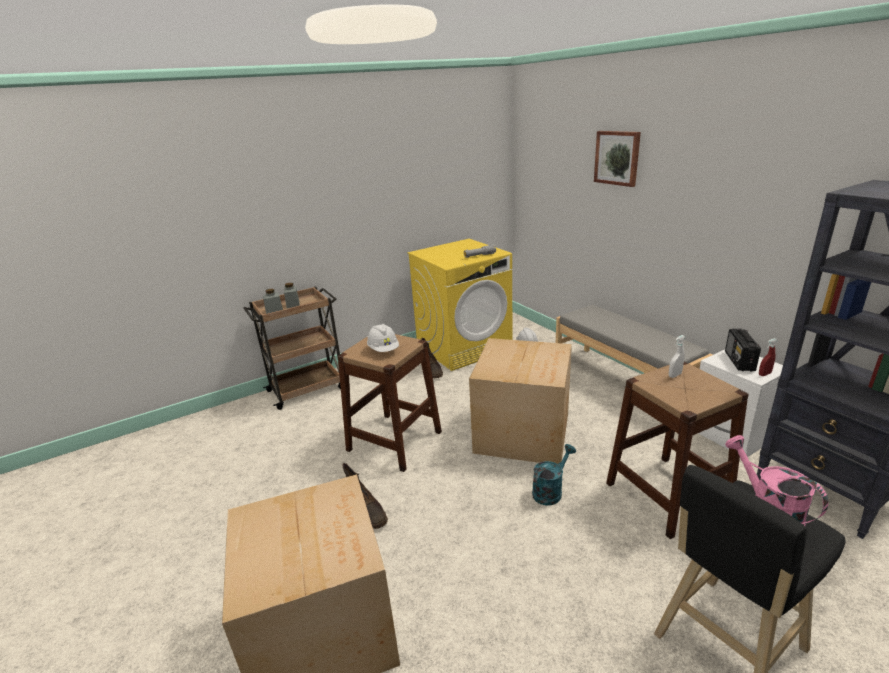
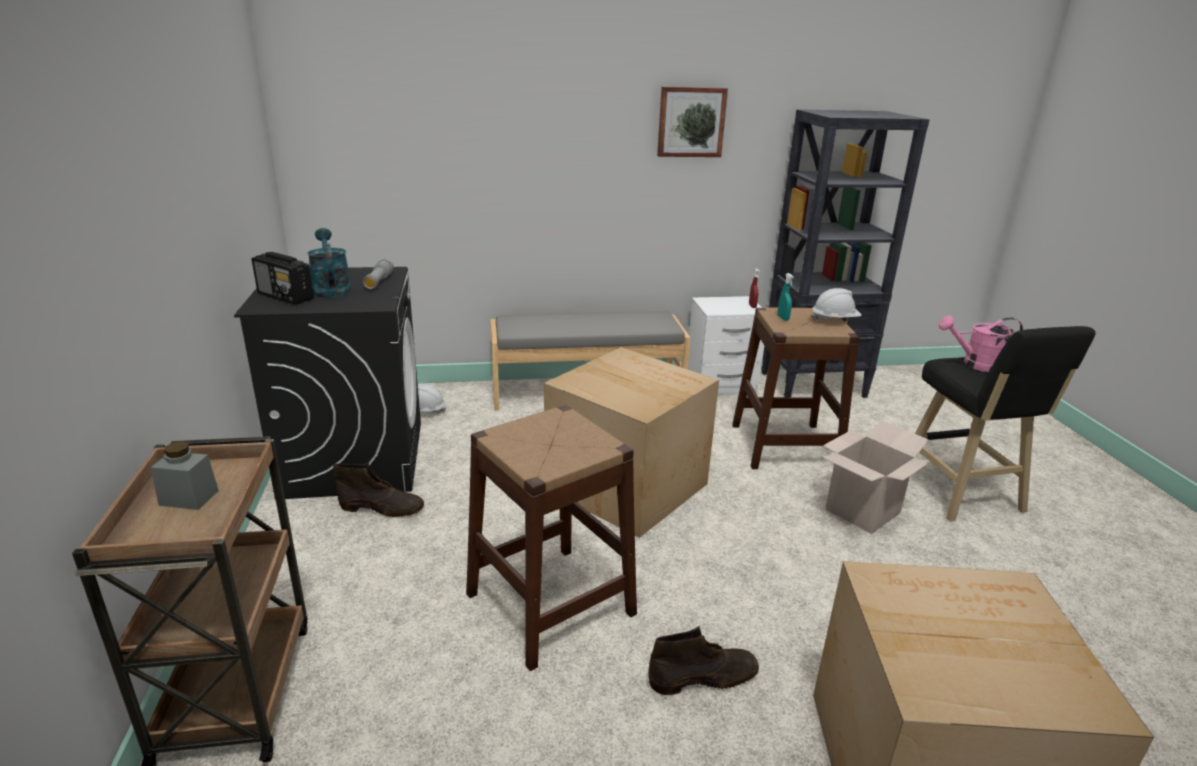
camera: 70 degrees left, 0 degrees up
(274, 311) = (185, 529): grey jar -> none
(383, 349) = (558, 442): white hard hat -> white hard hat (834, 320)
(464, 347) = (354, 458): yellow washing machine -> black washing machine
(550, 491) = (746, 506): turquoise watering can -> turquoise watering can (330, 288)
(608, 561) = (862, 511): none -> cardboard box
(617, 158) = (511, 104): picture -> picture (691, 122)
(674, 375) = (783, 318): white spray bottle -> turquoise spray bottle
(739, 361) = (723, 305): radio -> radio (286, 297)

